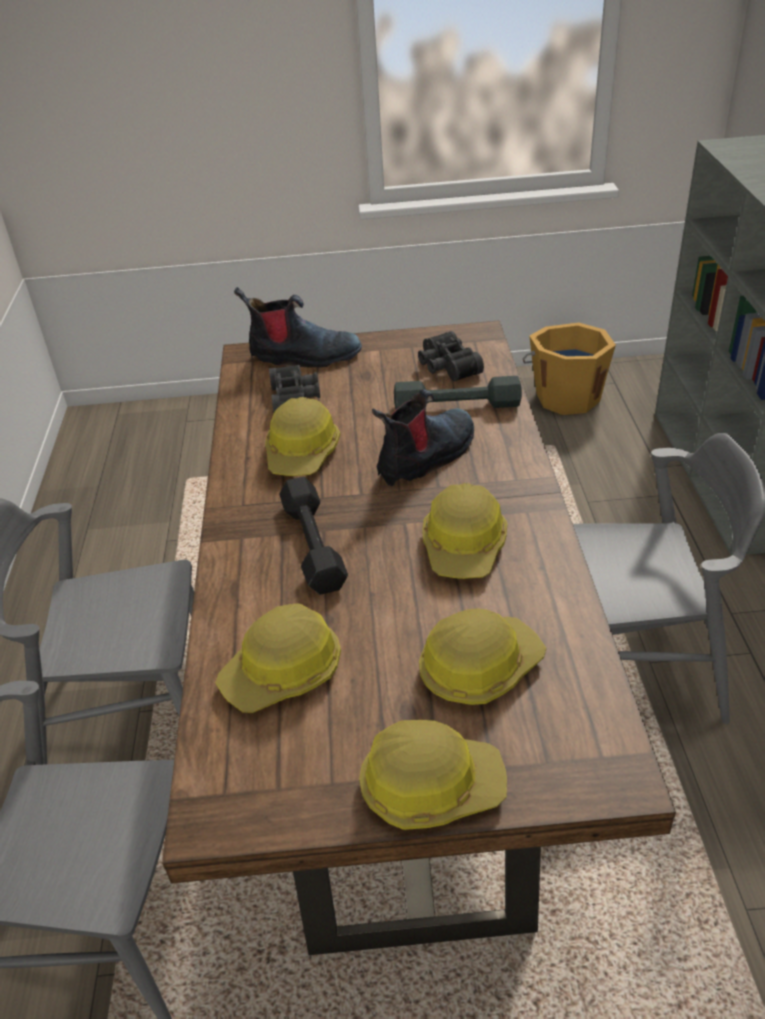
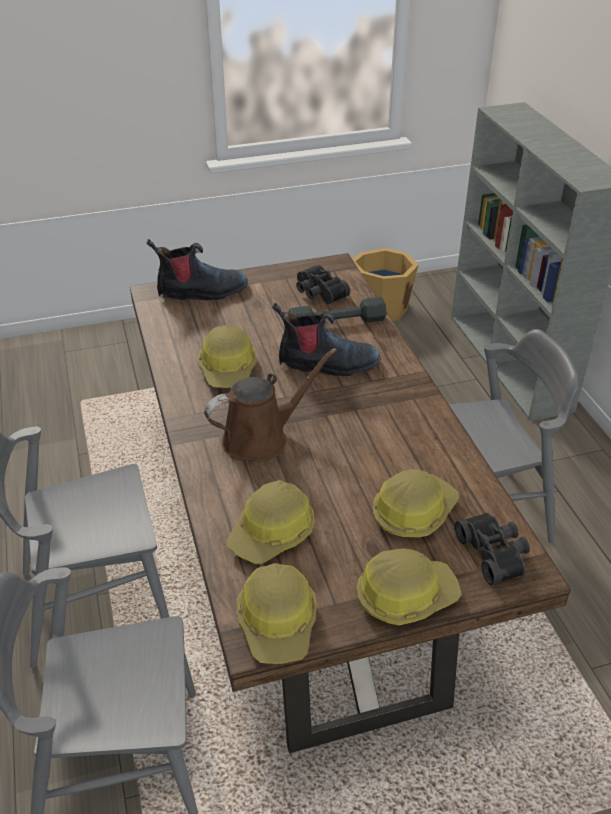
camera: 15 degrees left, 0 degrees up
(296, 399) = (207, 326): black binoculars -> black binoculars (494, 553)
(312, 544) = (261, 438): black dumbbell -> brown watering can
(427, 457) = (327, 364): boot -> boot turned 60 degrees clockwise
(465, 546) = (376, 428): hard hat -> hard hat (278, 622)

